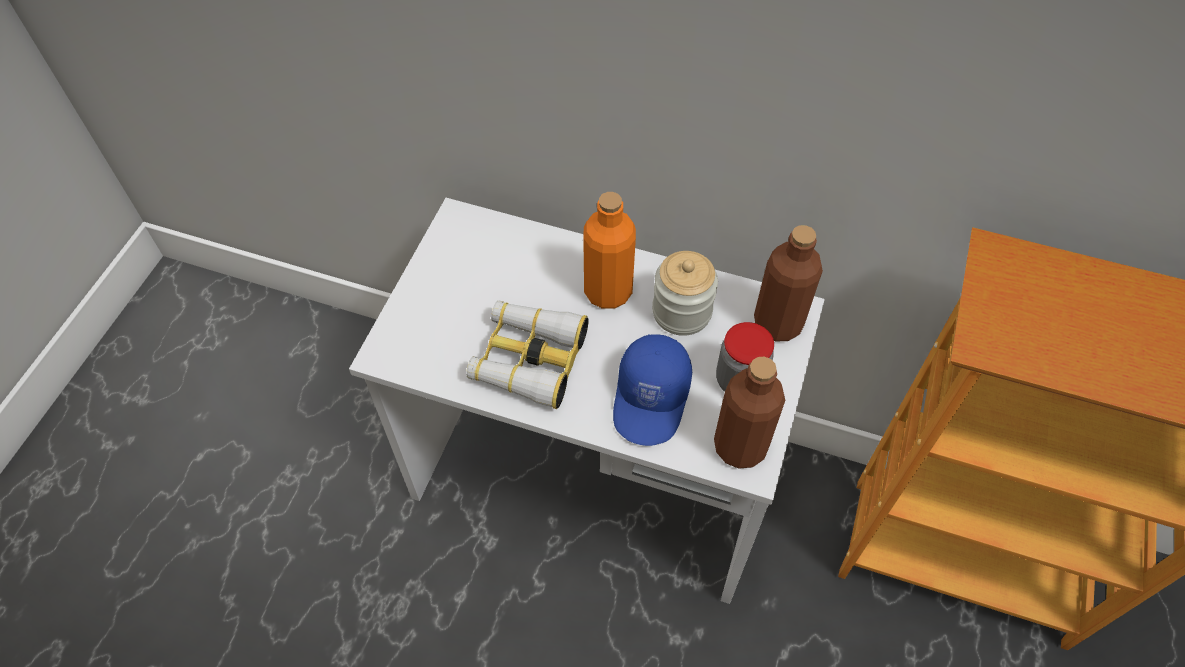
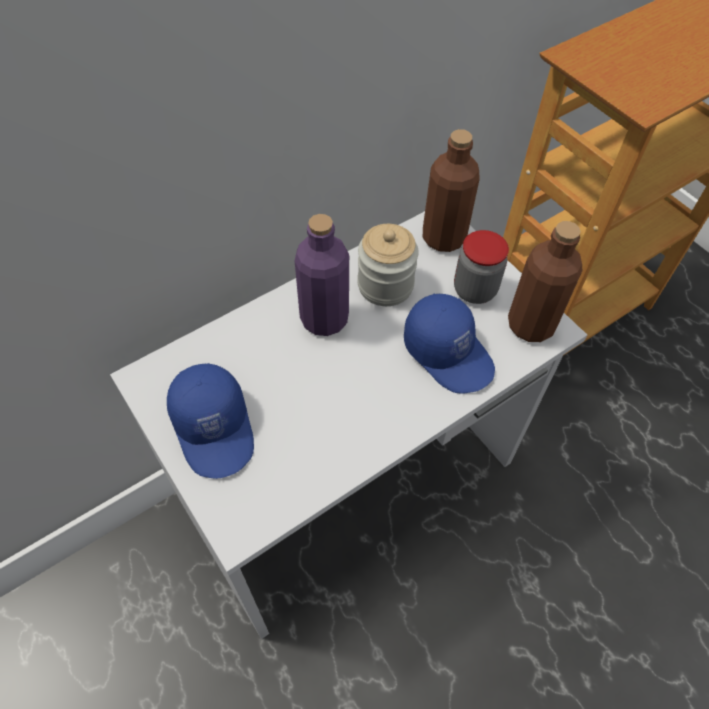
camera: 55 degrees left, 0 degrees up
(451, 288) = (215, 428): none -> blue cap
(528, 359) = (342, 414): binoculars -> none
(608, 291) = (324, 319): orange bottle -> purple bottle

